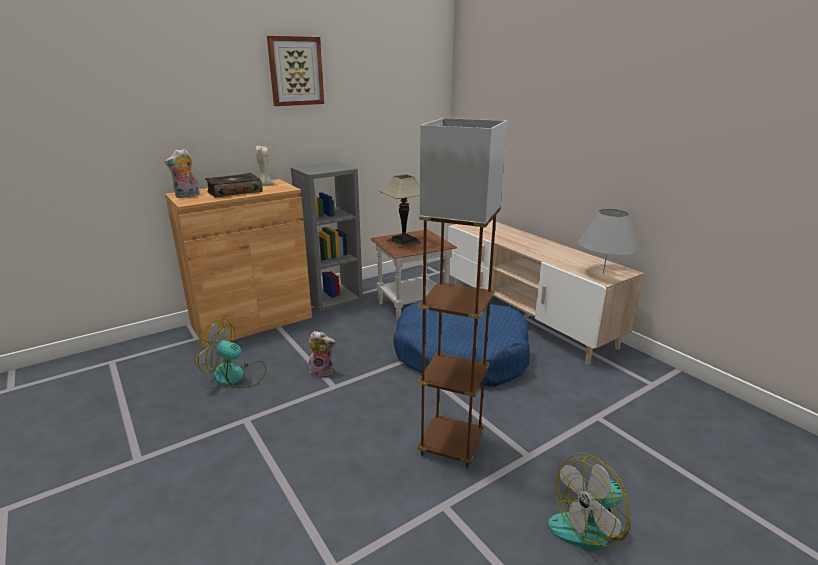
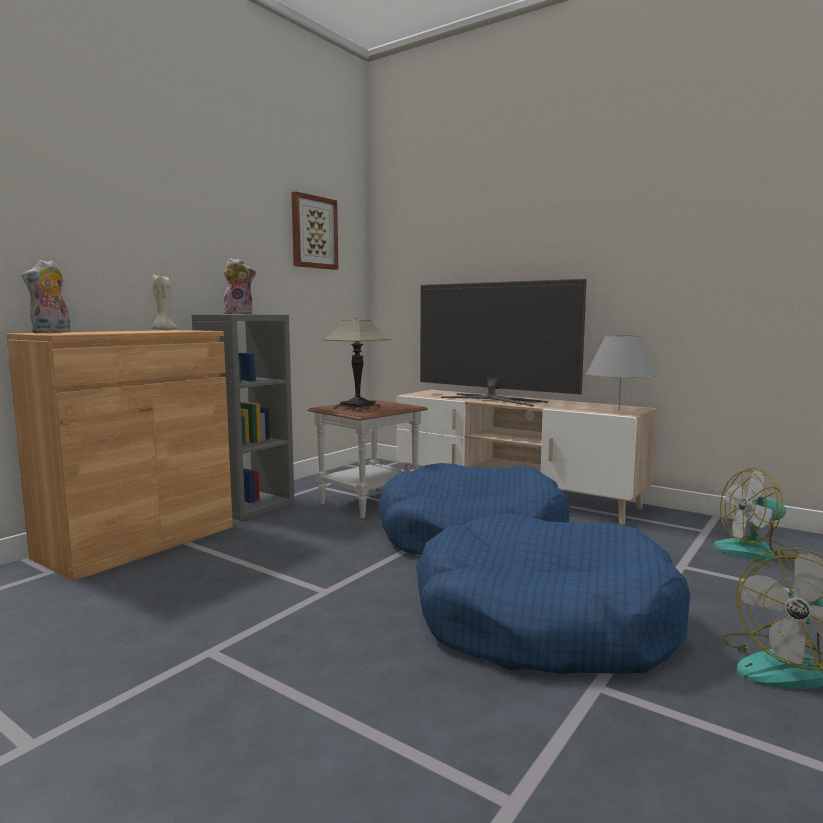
camera: 20 degrees left, 15 degrees down
(234, 192) = (126, 331): book -> none
(236, 376) = (155, 604): fan -> fan (757, 551)
(295, 71) = (200, 190): picture -> picture (313, 232)
(322, 372) = (295, 578): plush toy -> plush toy (239, 314)
(451, 445) = (544, 622): brown floor lamp -> blue dog bed
(516, 241) = (493, 399): none -> television

